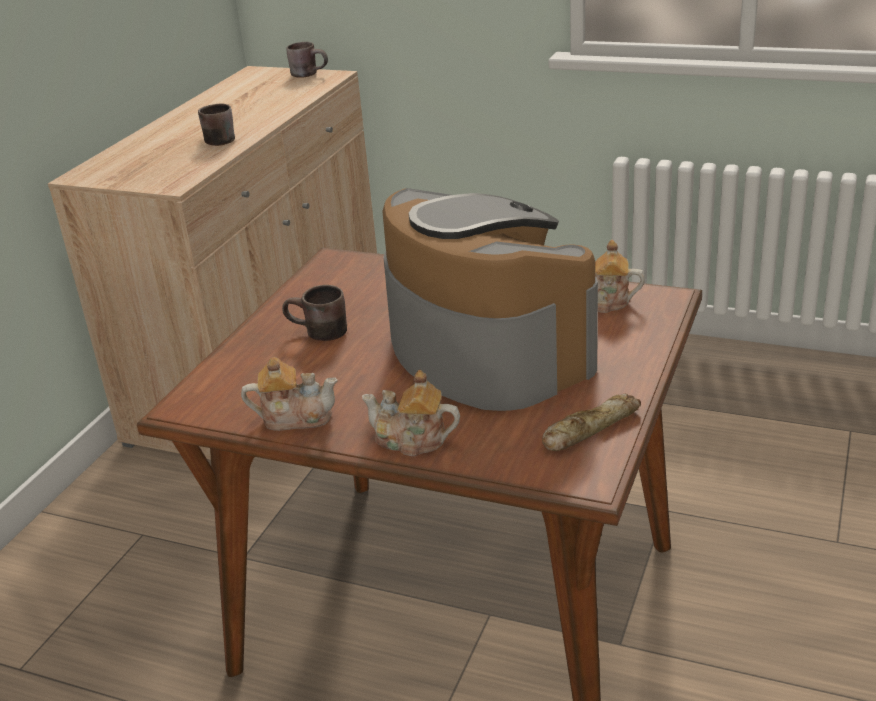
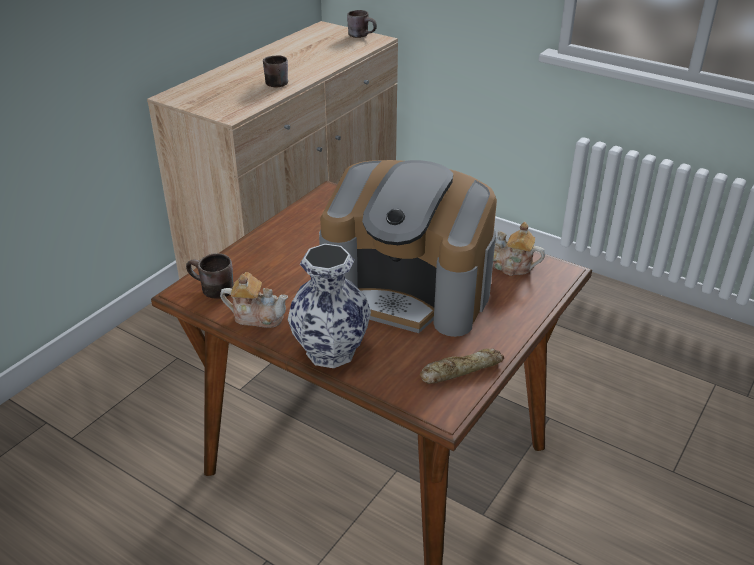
camera: 10 degrees right, 5 degrees up
(317, 334) = (297, 252): brown mug -> brown mug (210, 290)
(412, 440) = (330, 352): teapot -> vase
(484, 351) = (409, 290): coffee machine -> coffee machine turned 135 degrees clockwise

